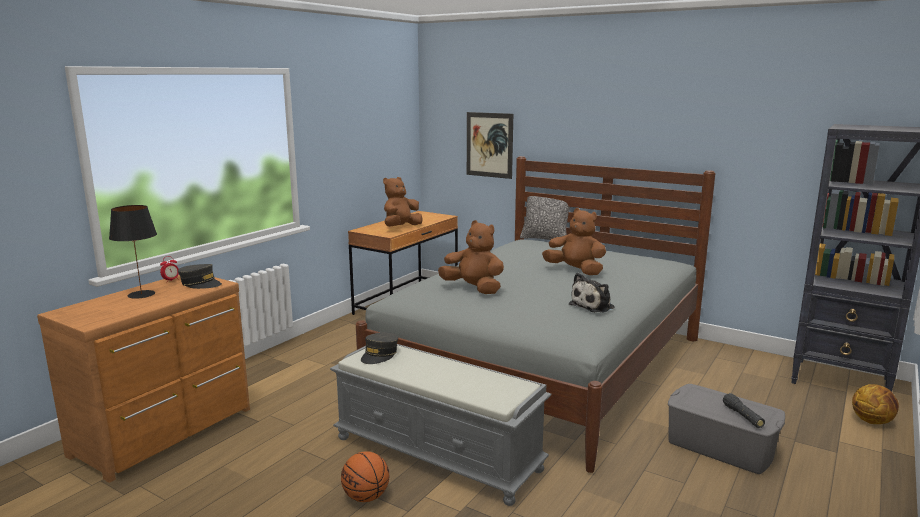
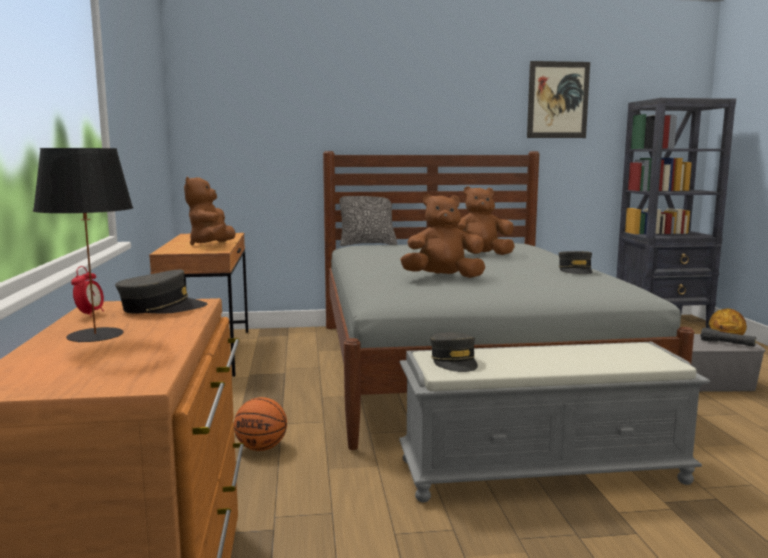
camera: 40 degrees left, 5 degrees down
(366, 497) = (574, 542): basketball -> basketball (261, 448)
(489, 145) = (280, 140): picture -> picture (558, 100)
(594, 306) = (575, 270): plush toy -> grey cap

